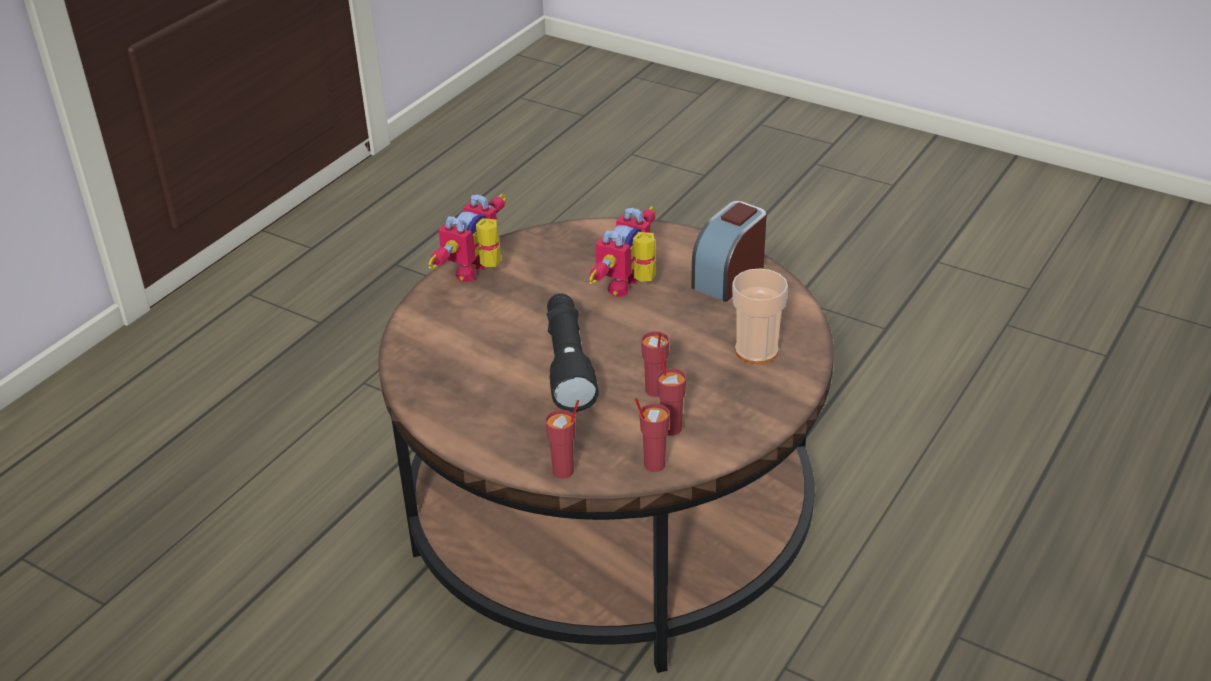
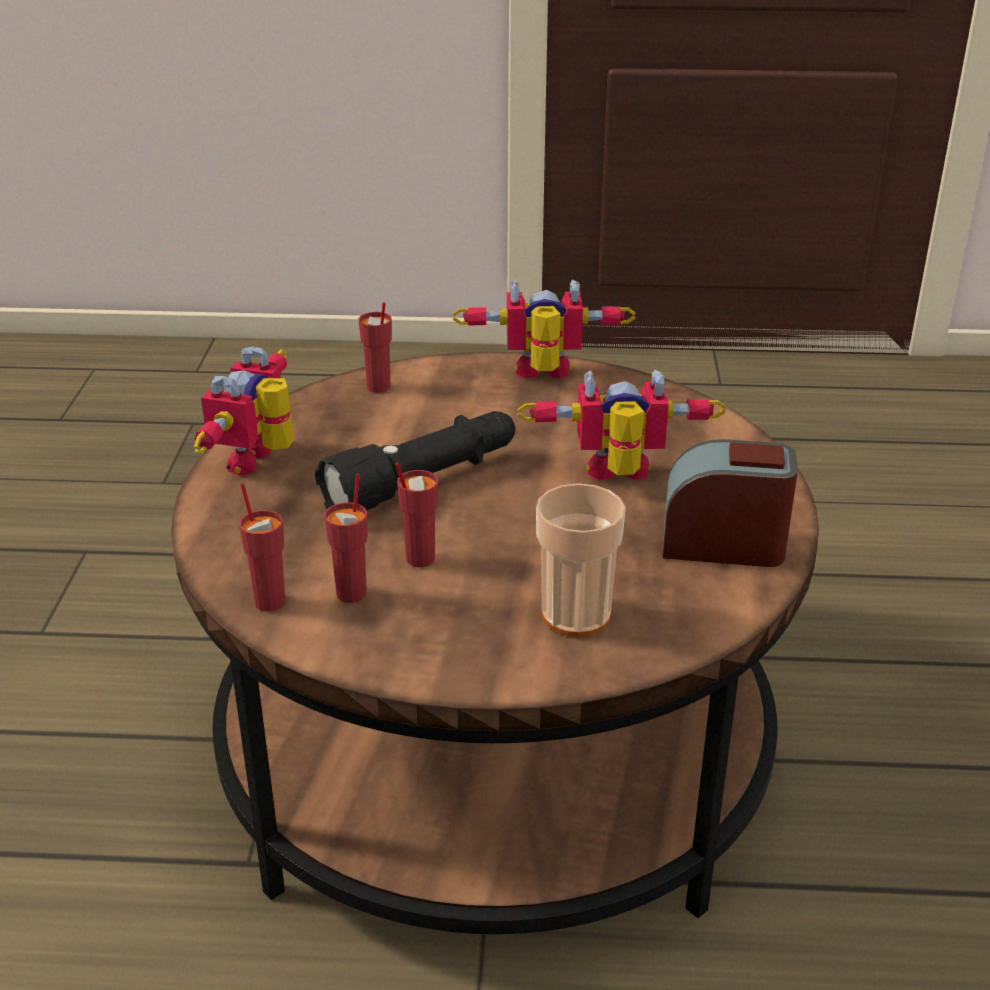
camera: 60 degrees right, 5 degrees down
(475, 427) = (261, 461): none -> toy robot
(564, 471) = (218, 541): red cup -> red cup (378, 387)

